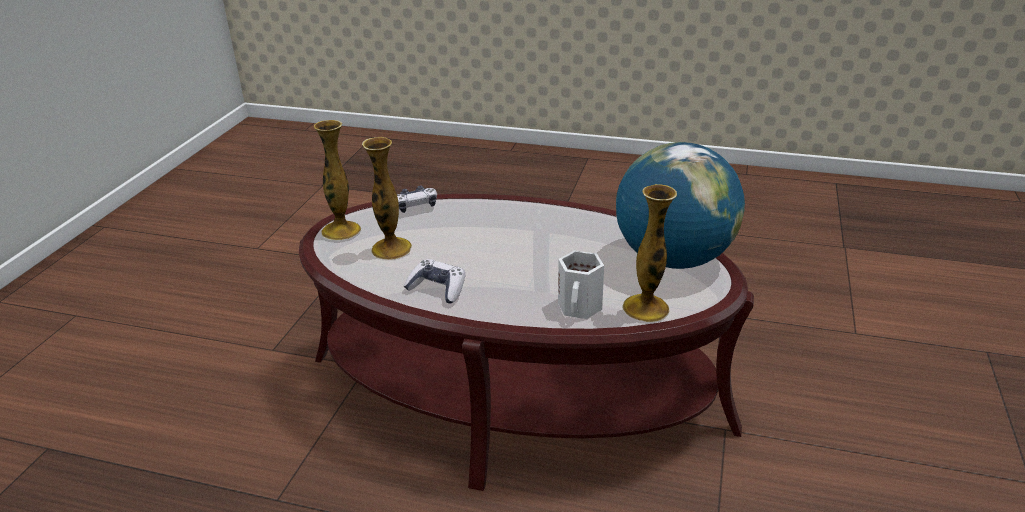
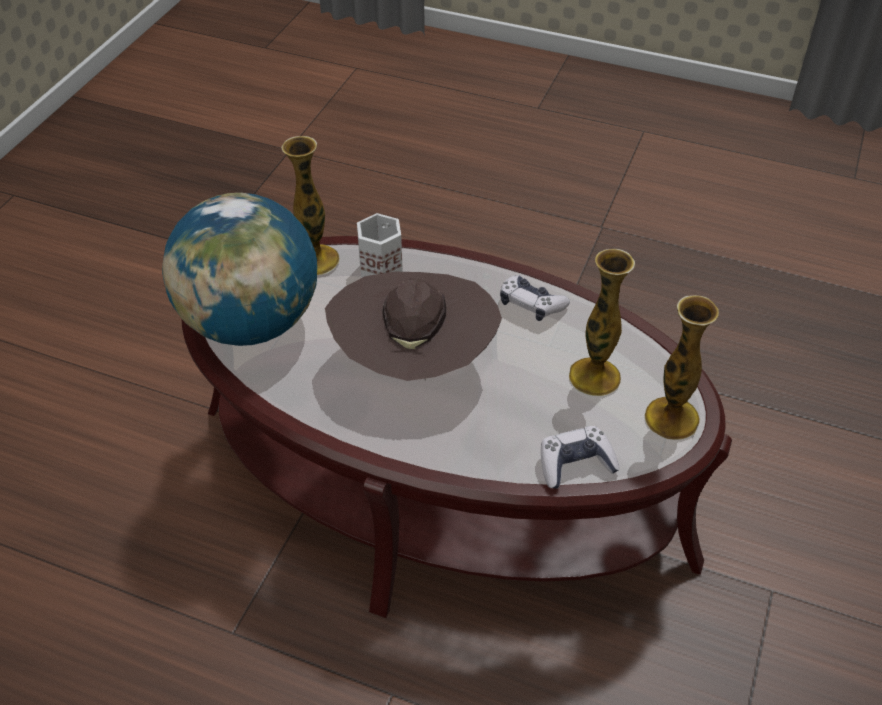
camera: 175 degrees left, 15 degrees up
(531, 246) = (415, 362): none -> brown hat

